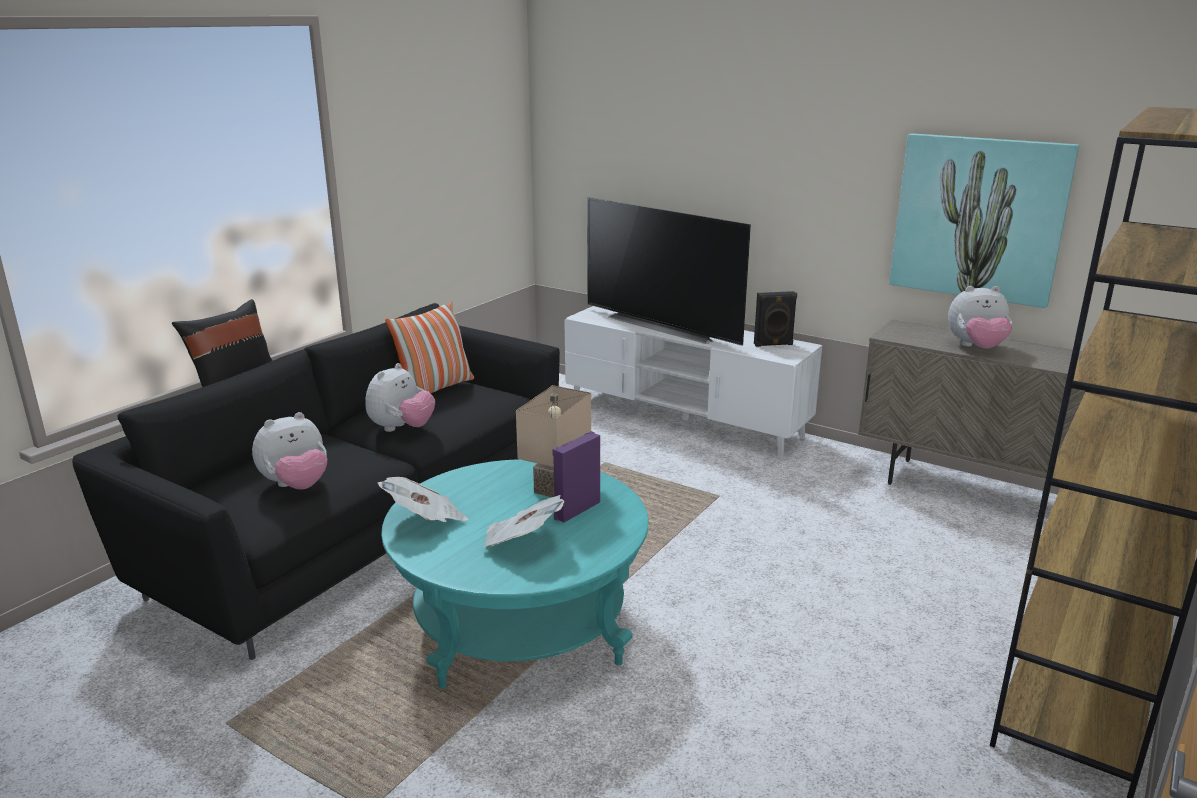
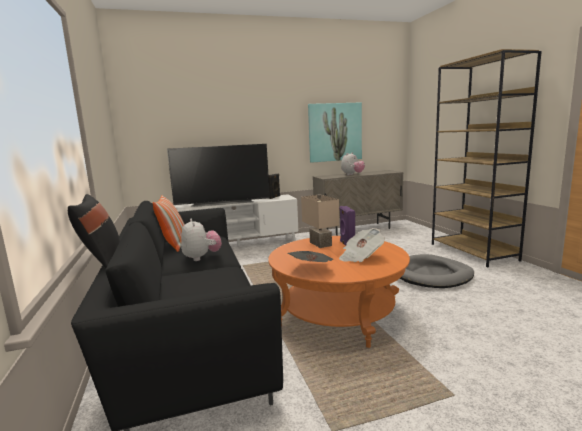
camera: 50 degrees left, 10 degrees down
(296, 486) = (217, 289): plush toy -> none
(520, 622) = (338, 315): turquoise coffee table -> orange coffee table
(822, 672) = (431, 275): none -> grey dog bed

